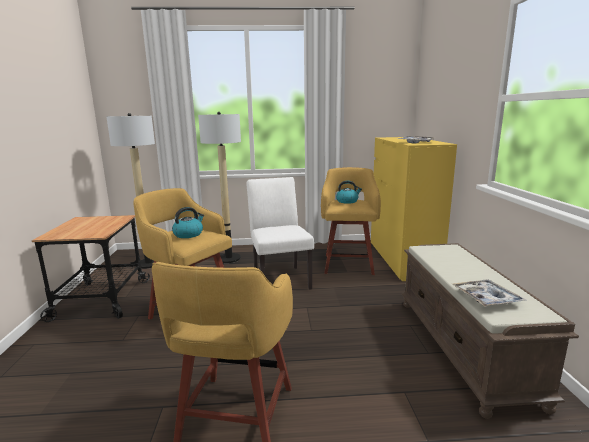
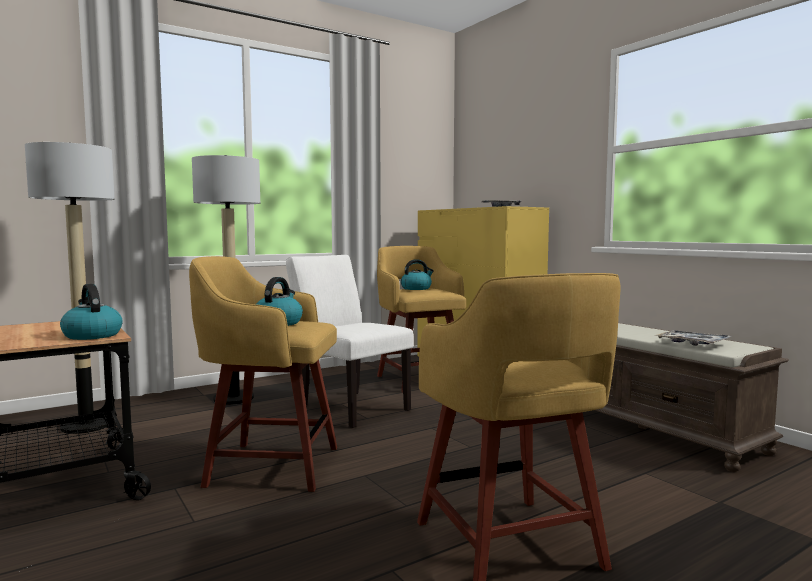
camera: 30 degrees left, 10 degrees down
(96, 232) = (91, 335): none -> kettle

